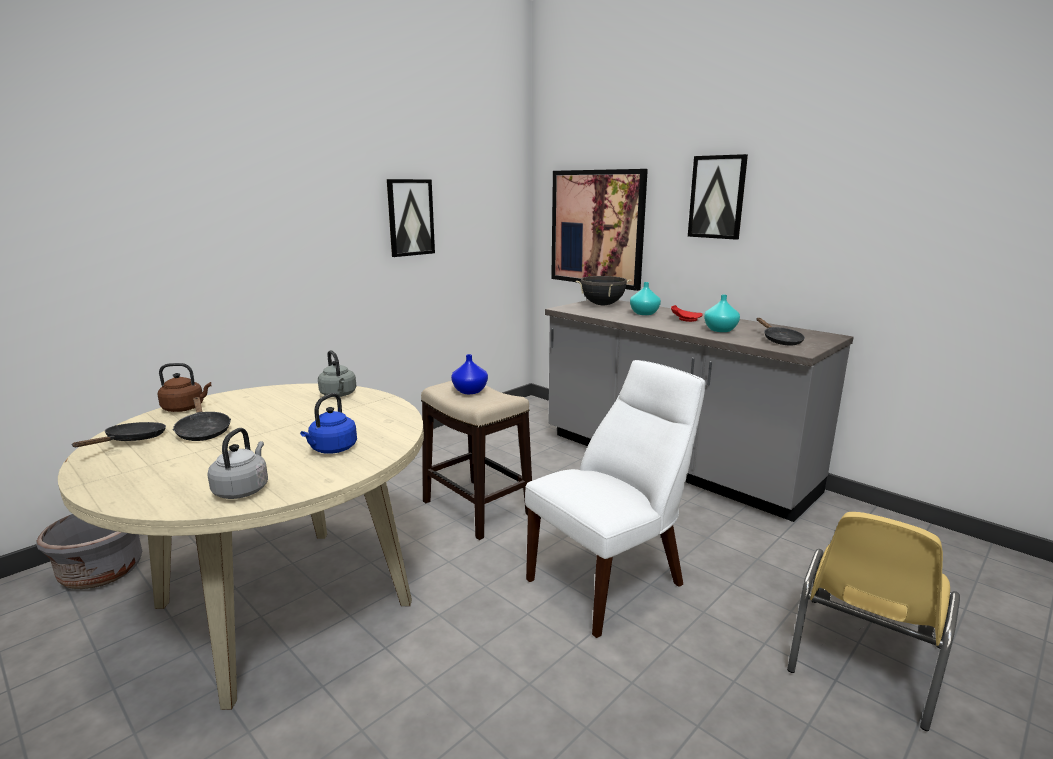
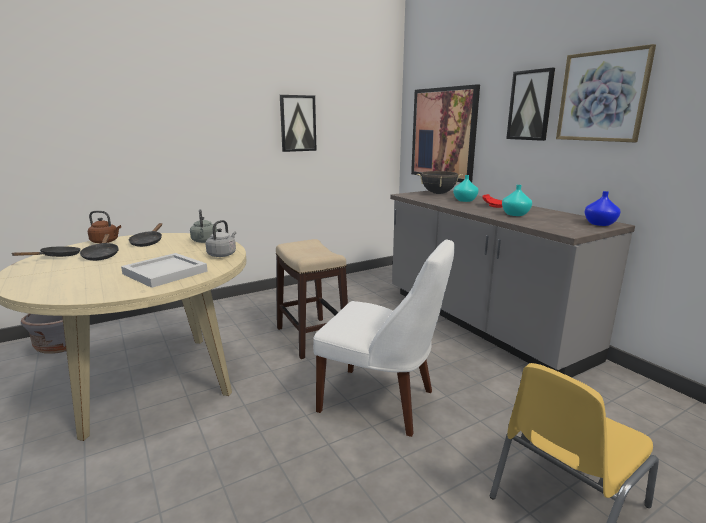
camera: 15 degrees right, 0 degrees up
(243, 489) = (87, 290): grey kettle -> grey kettle (223, 254)
(332, 449) = (164, 273): blue kettle -> white tray
(469, 391) = (307, 248): blue vase -> blue vase (599, 224)
(611, 580) = (382, 402): white chair -> white chair turned 45 degrees clockwise
(779, 340) = (559, 224): black frying pan -> black frying pan (148, 242)
(807, 191) = (602, 96): none -> picture

